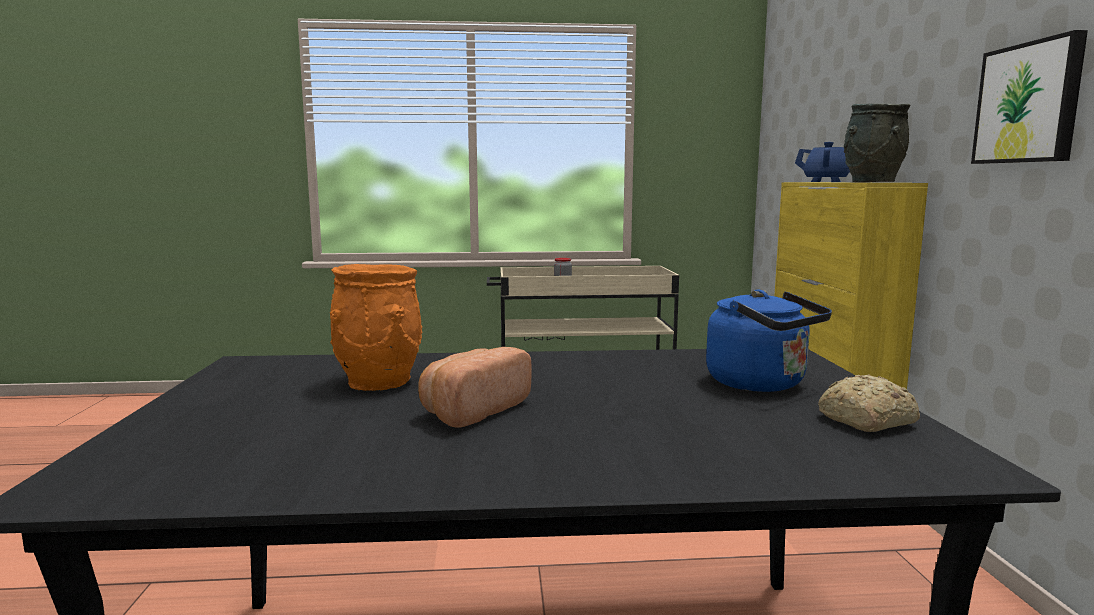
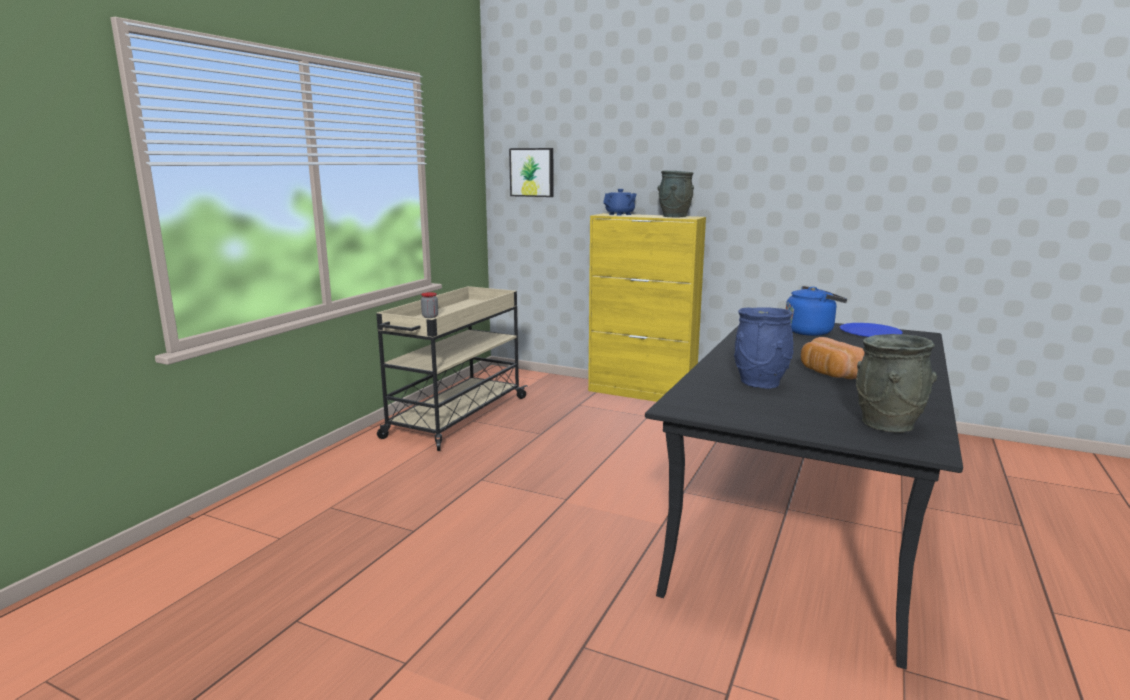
camera: 60 degrees left, 5 degrees up
(188, 460) = (888, 424): none -> grey vase
(379, 382) = (761, 382): orange vase -> blue vase
(864, 421) = (870, 332): bread -> blue plate
(1029, 103) = (771, 180): picture -> picture (532, 172)

